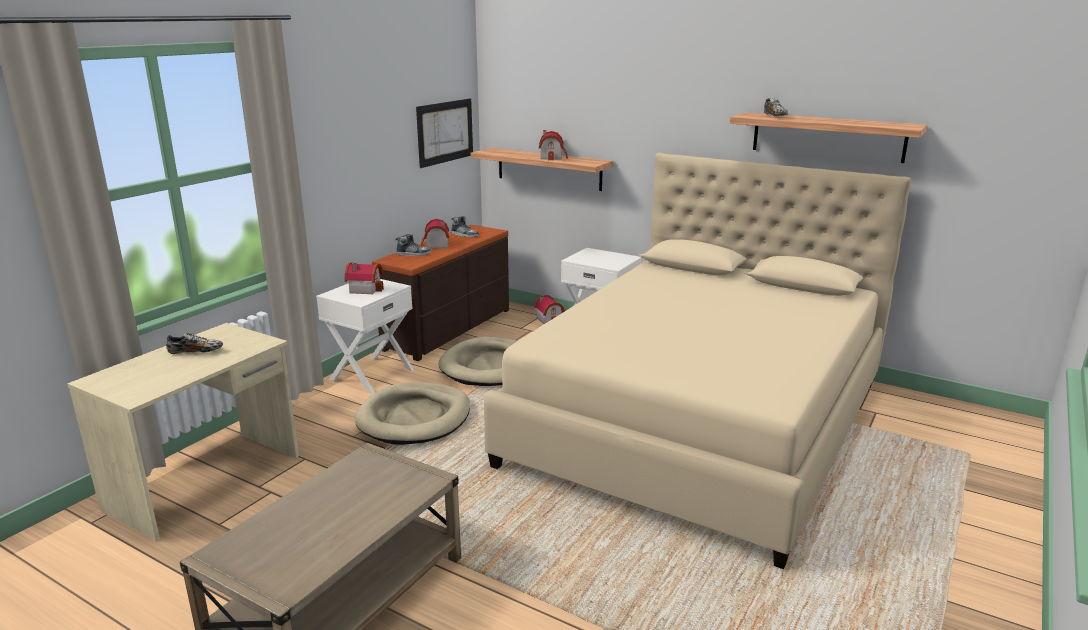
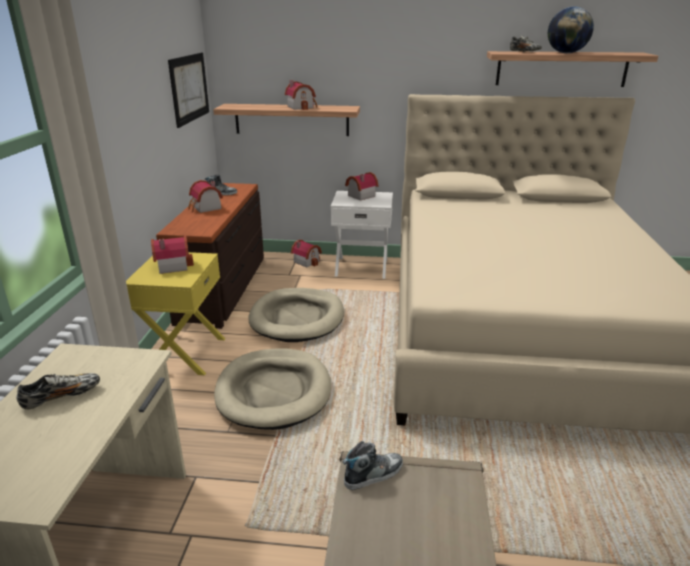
camera: 25 degrees left, 5 degrees up
(371, 374) = (184, 354): white nightstand -> yellow nightstand
(413, 254) = (193, 219): shoe -> shoe (373, 474)
(602, 255) = (359, 196): none -> toy house
(819, 120) = (566, 53): none -> globe

